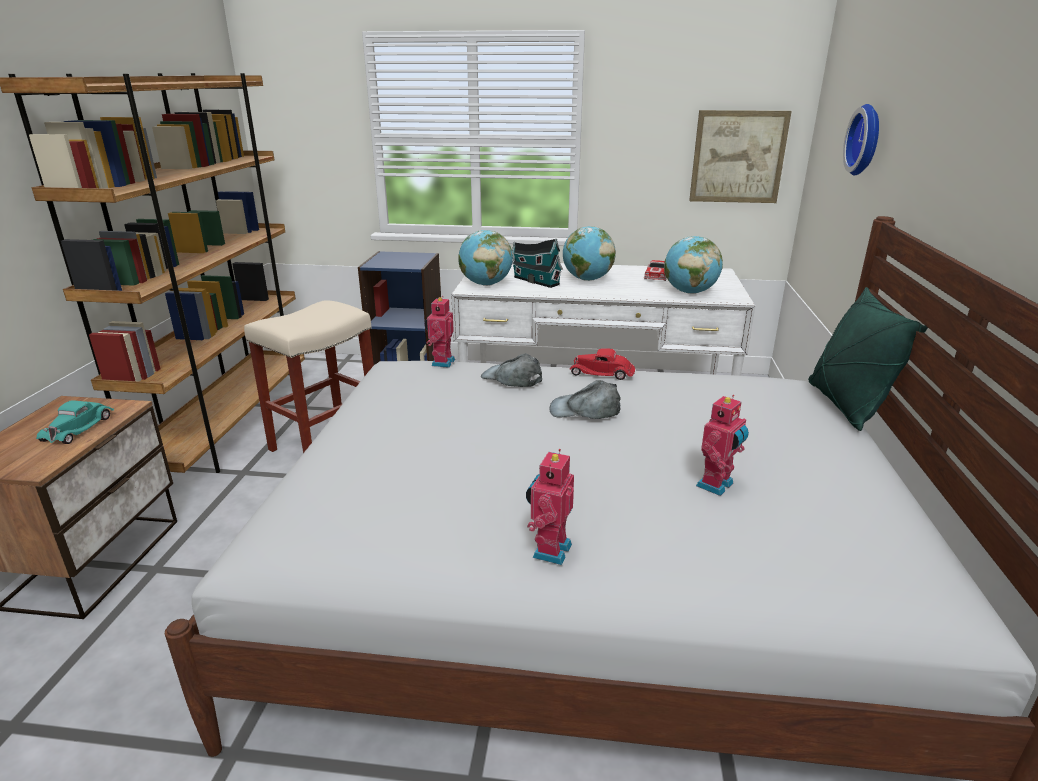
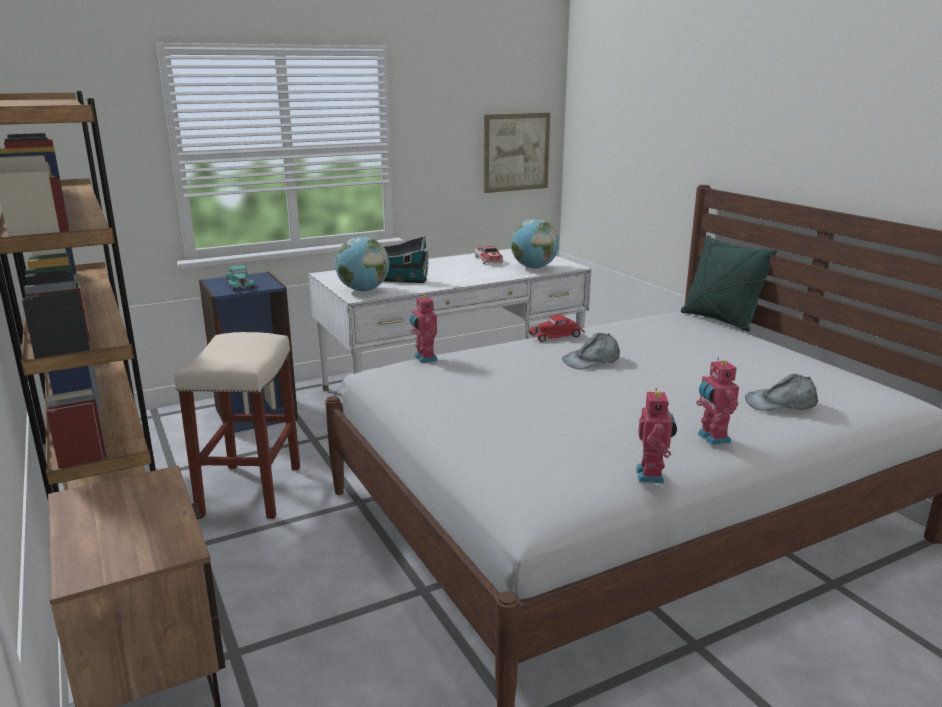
camera: 35 degrees left, 5 degrees down
(79, 428) = (148, 508): turquoise toy car -> turquoise toy car (240, 284)
(512, 378) = (504, 354): grey cap -> grey cap (781, 403)
(587, 279) = (441, 272): globe -> none
(717, 485) = (735, 378): toy robot -> toy robot (652, 475)
(867, 140) = (650, 132): wall clock -> none

